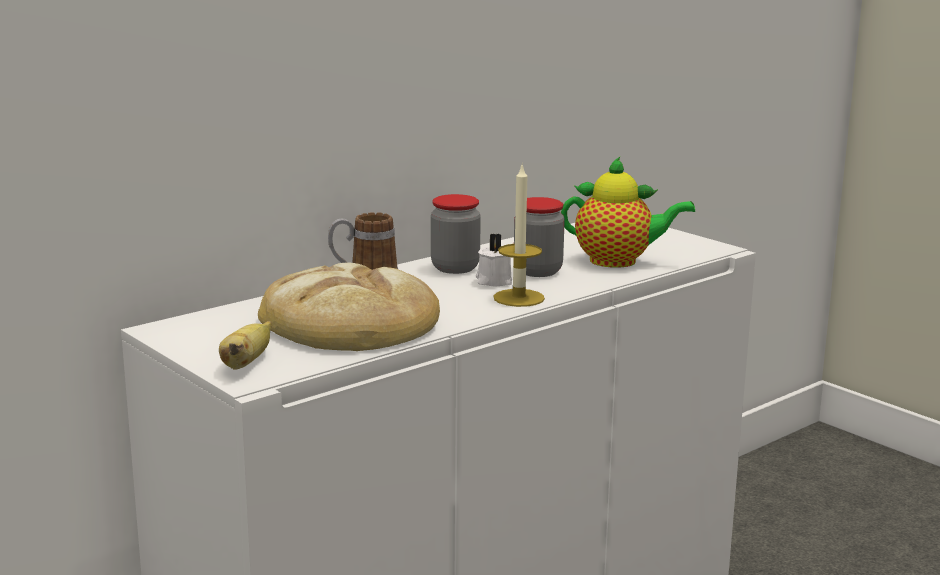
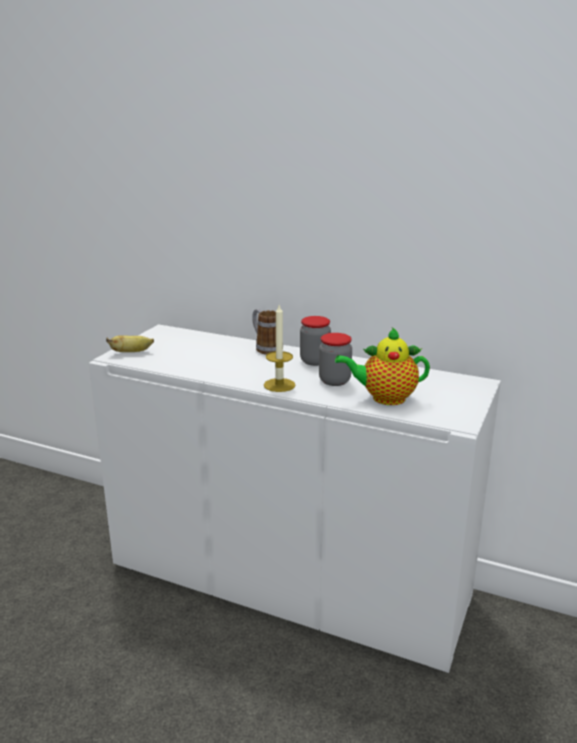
camera: 65 degrees right, 5 degrees up
(350, 322) = (202, 358): bread -> none
(493, 281) = (302, 374): white candle -> none
(618, 261) = (384, 398): teapot -> teapot turned 105 degrees clockwise

